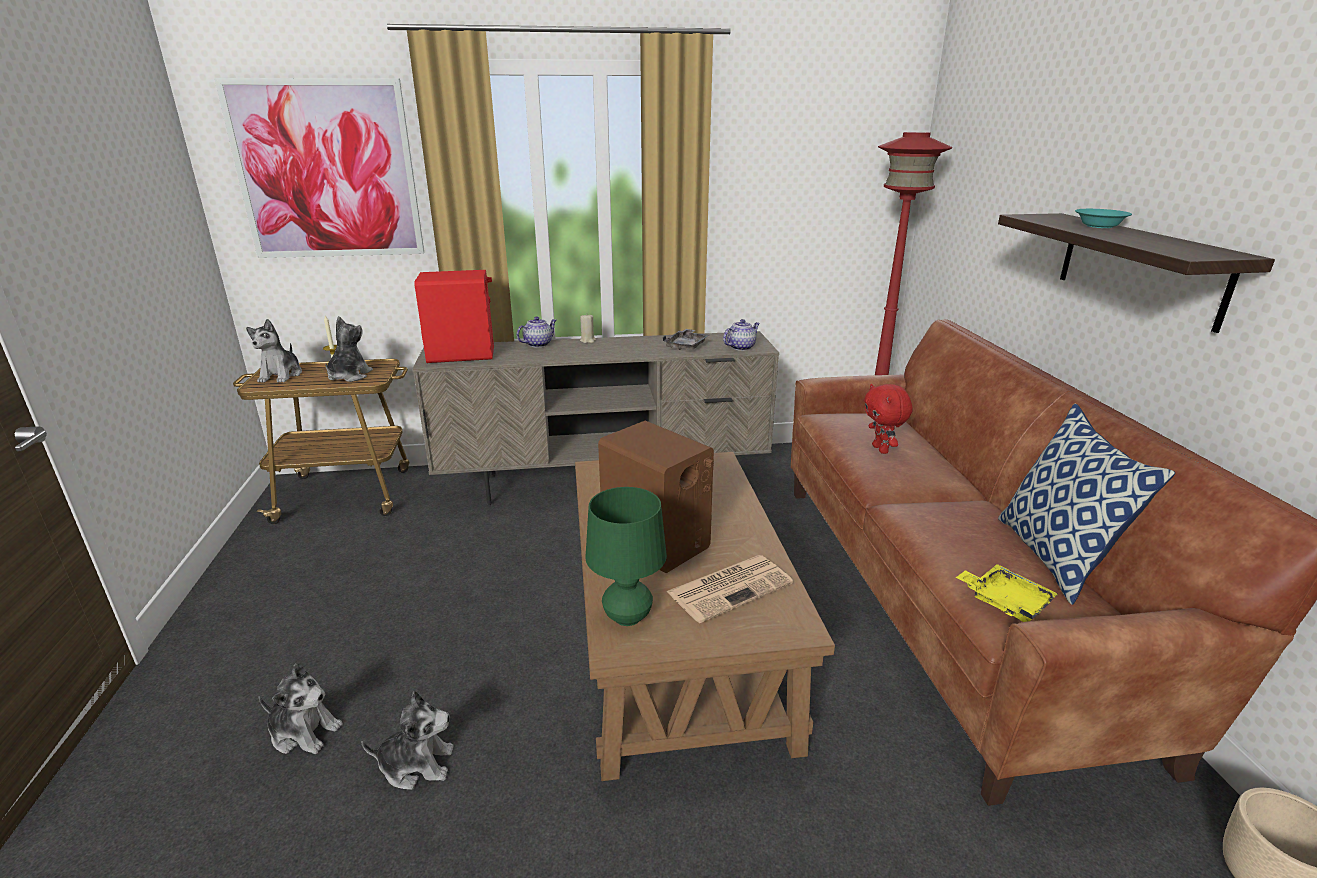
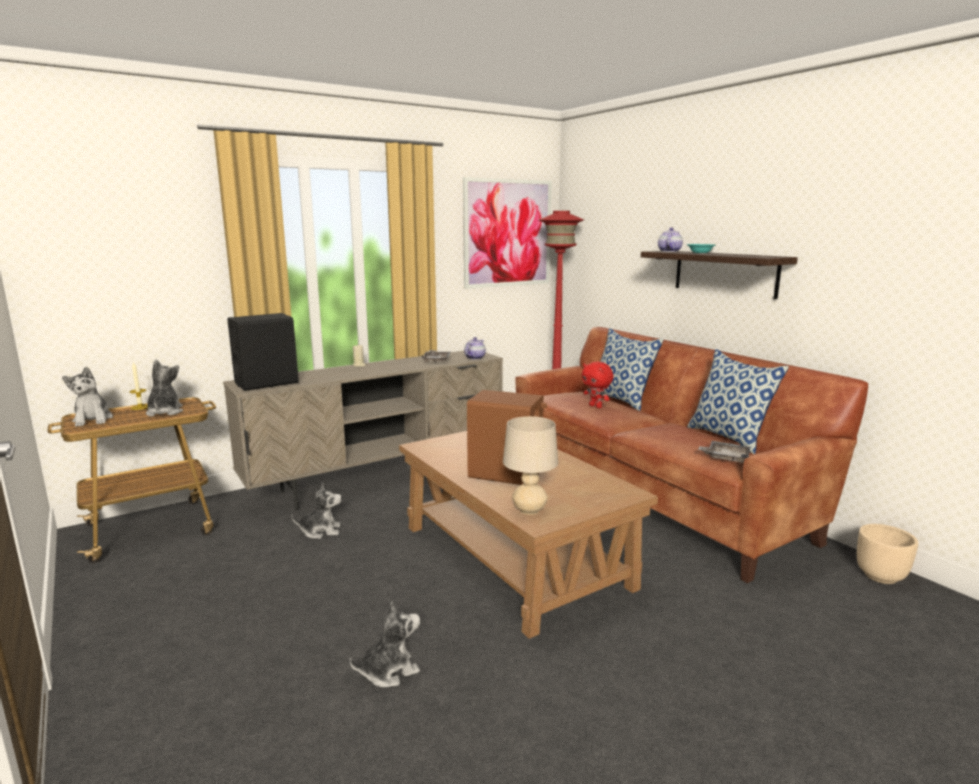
camera: 25 degrees left, 10 degrees down
(304, 732) = (274, 682): plush toy -> plush toy (321, 531)
(327, 171) = (130, 239): picture -> picture (508, 233)
(462, 354) = (267, 383): red speaker -> black speaker
(538, 344) = (322, 371): teapot -> teapot (669, 251)
(627, 617) = (529, 510): green table lamp -> beige table lamp
(730, 587) = (575, 484): newspaper -> none
(938, 443) = (621, 400): none -> pillow
(1005, 601) = (725, 457): yellow tray -> grey tray

